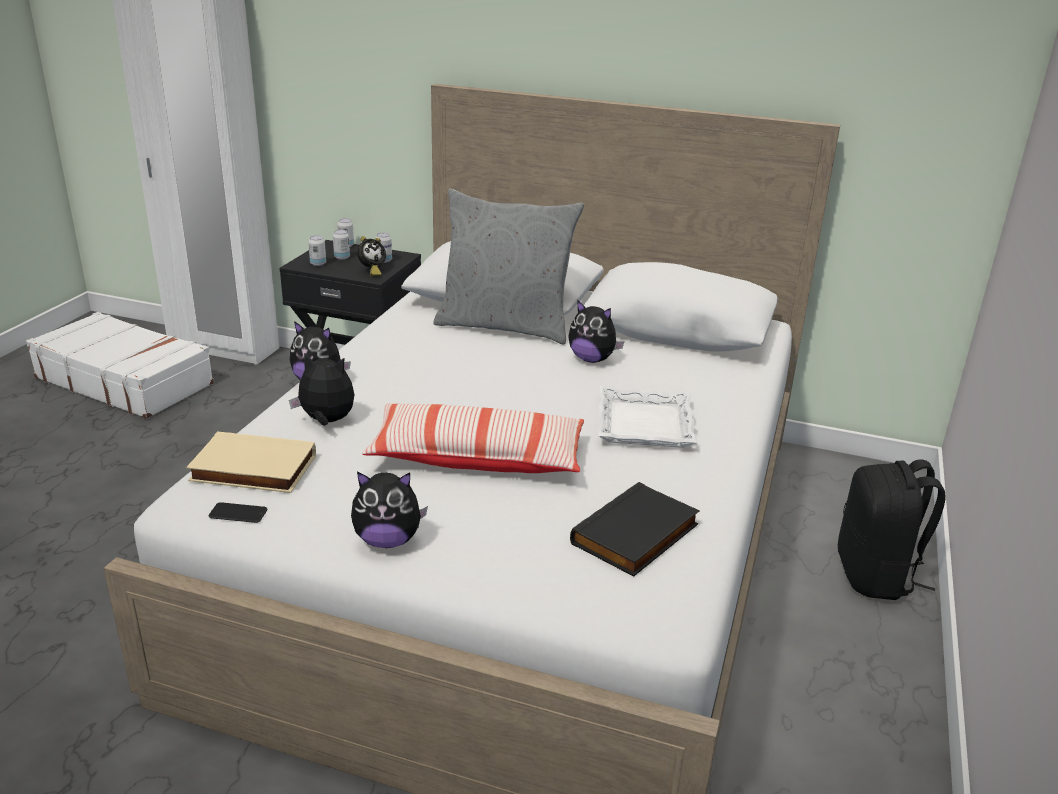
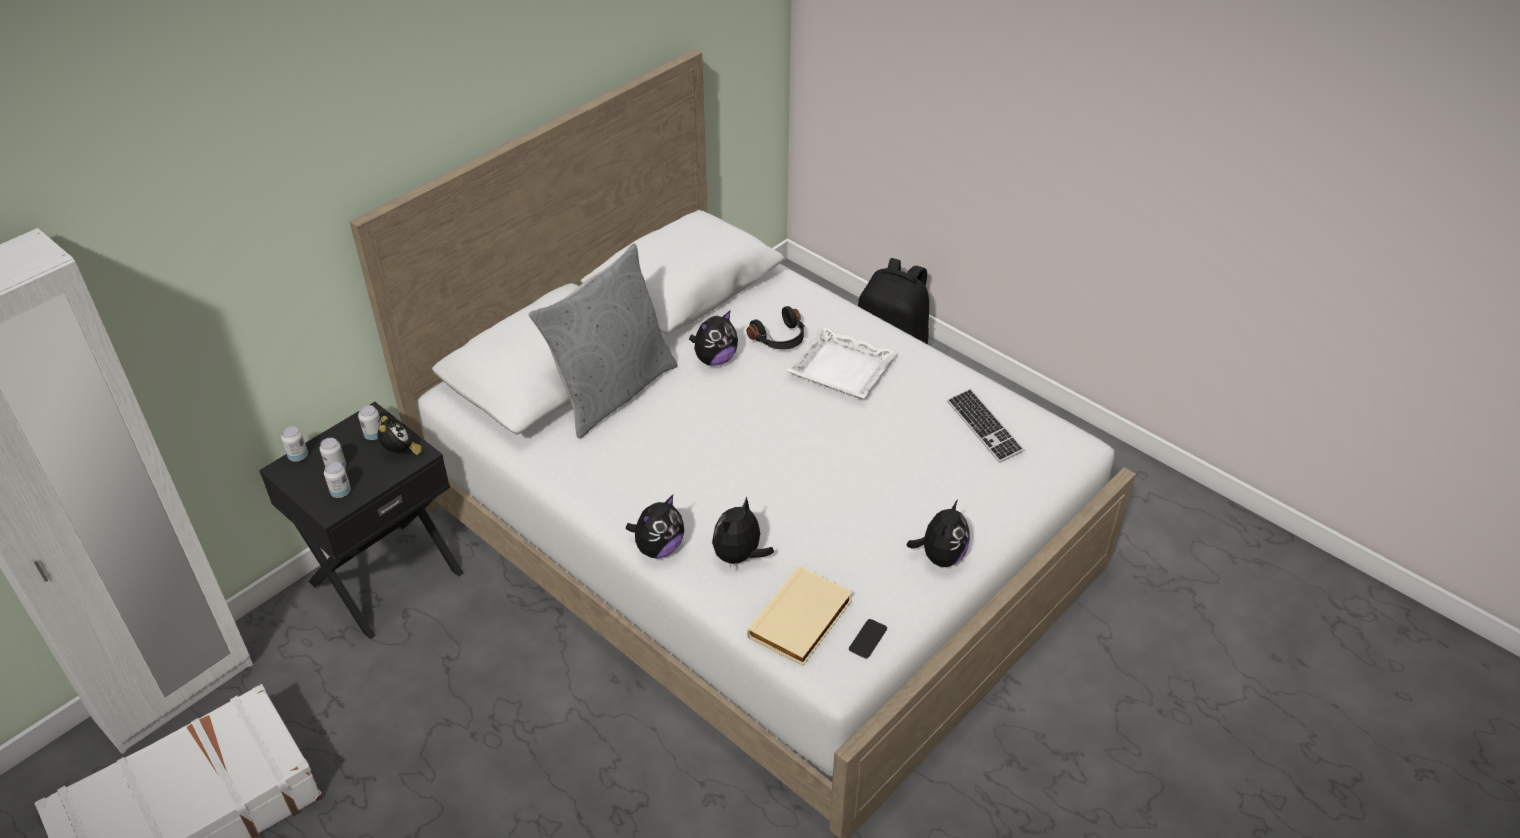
camera: 65 degrees left, 15 degrees up
(477, 457) = (846, 477): pillow -> none
(637, 536) = (984, 427): black book -> keyboard
(656, 384) = (780, 339): none -> black headphones

